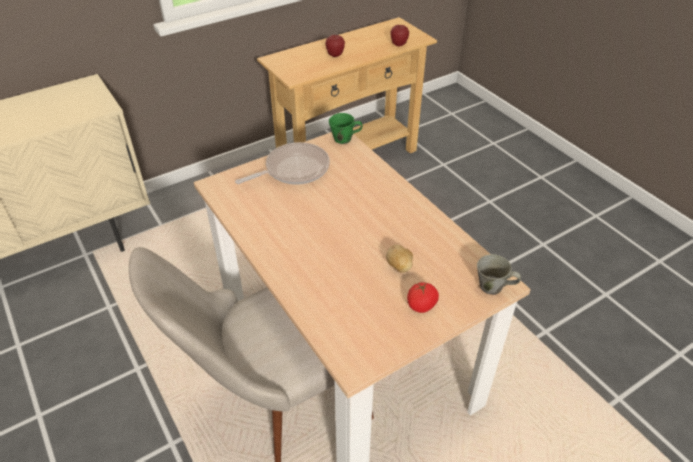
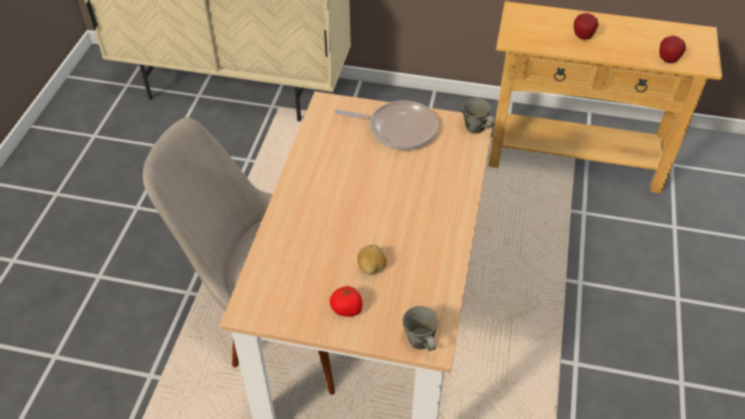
camera: 45 degrees right, 5 degrees up
(344, 139) = (476, 128): green mug -> grey mug

